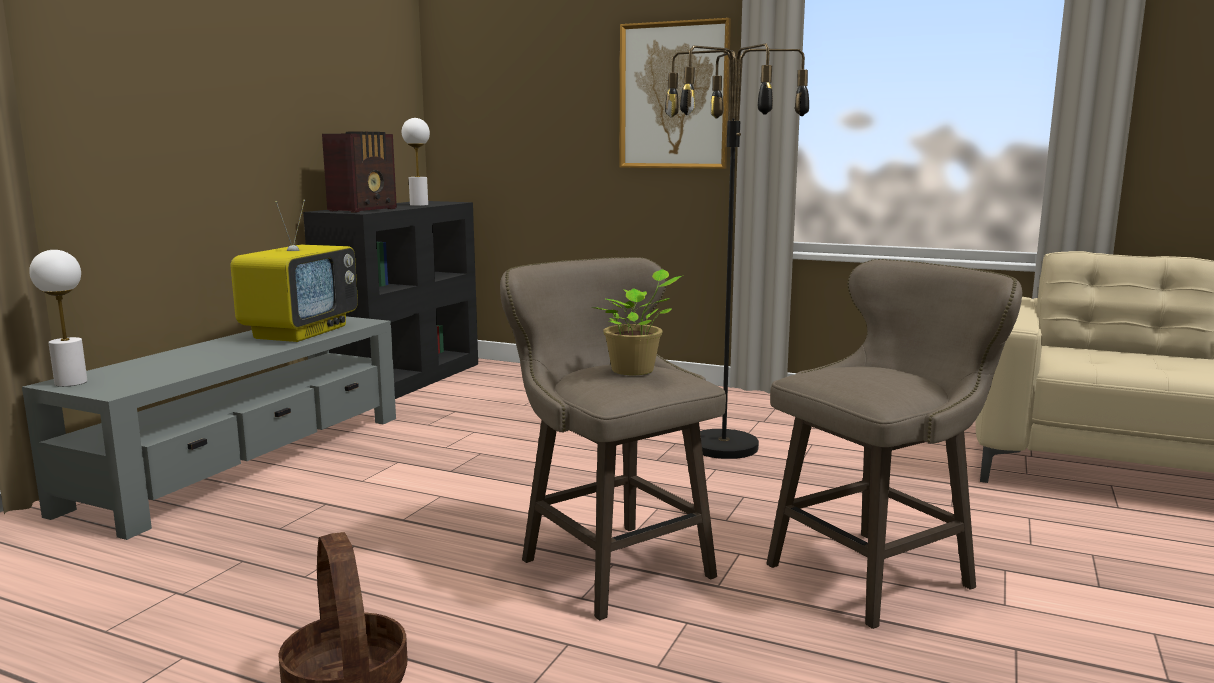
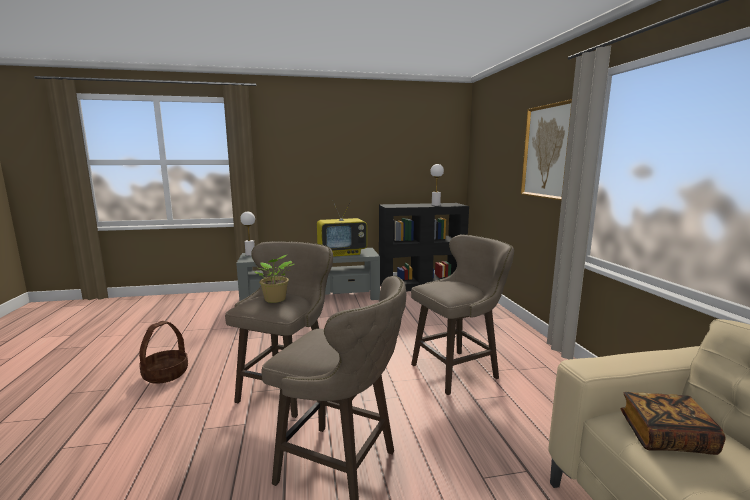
camera: 55 degrees right, 0 degrees up
(364, 209) = (401, 205): radio -> none
(722, 447) = (457, 370): floor lamp -> beige stool
(1093, 359) = (665, 437): none -> book

